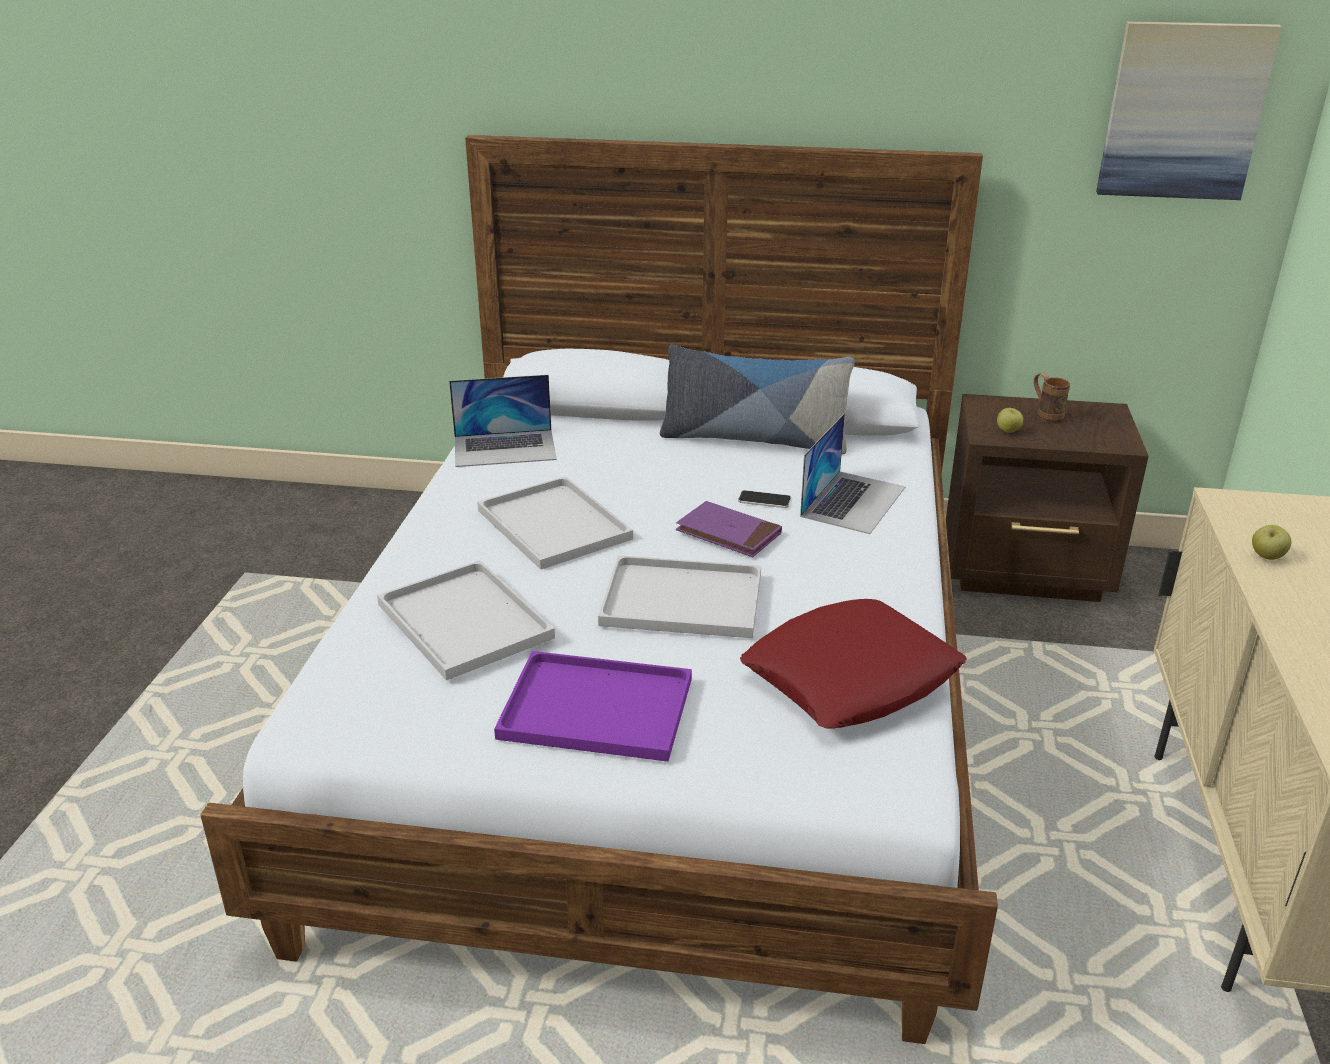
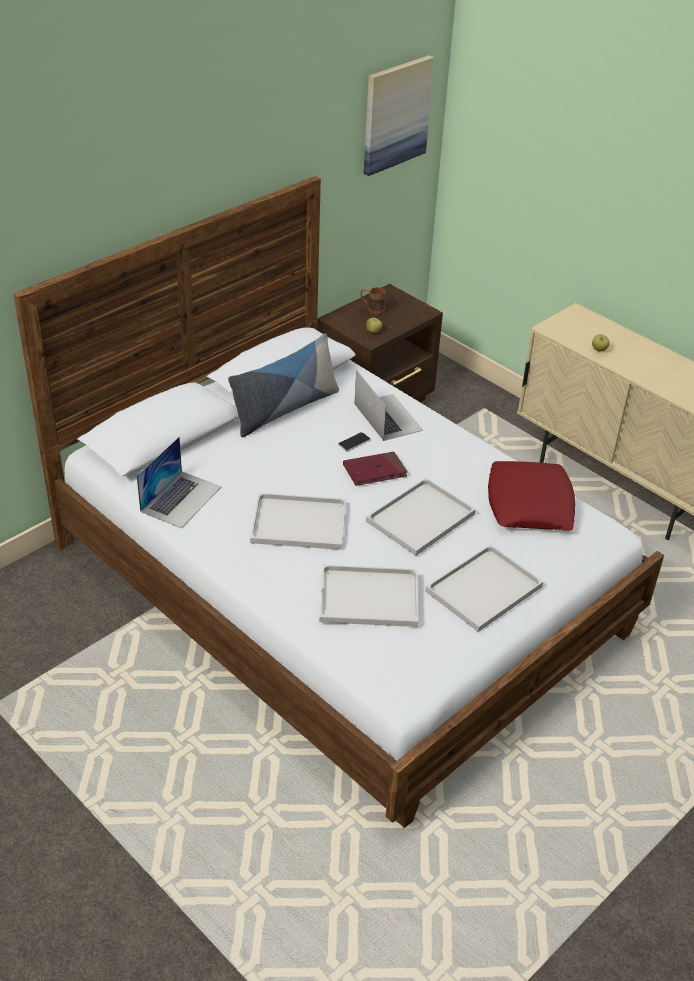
camera: 55 degrees left, 10 degrees up
(592, 709) = (483, 590): purple tray -> white tray
(728, 533) = (374, 471): purple book -> red book

